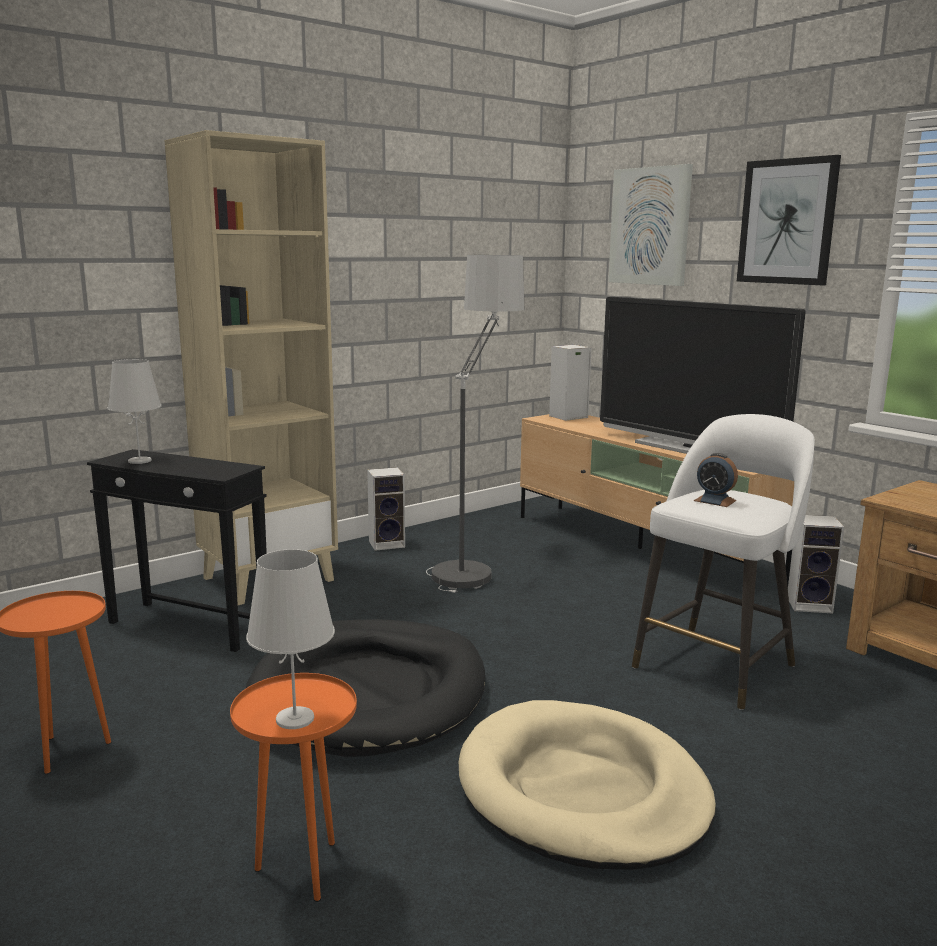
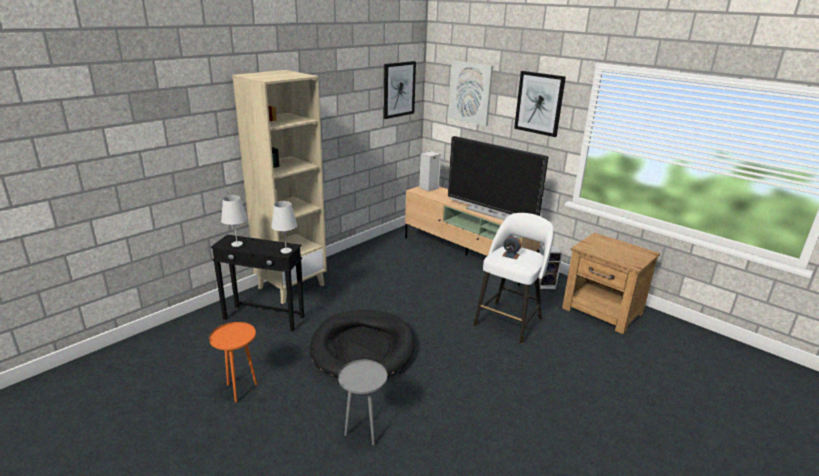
camera: 10 degrees left, 10 degrees up
(295, 718) = (365, 382): white table lamp -> white table lamp (286, 250)
(302, 870) = (363, 433): orange side table -> grey side table
(388, 543) = (343, 259): speaker -> none
(474, 562) = (389, 269): floor lamp -> none
(513, 227) = (399, 89): none -> picture
(582, 791) = (463, 388): beige dog bed -> none

